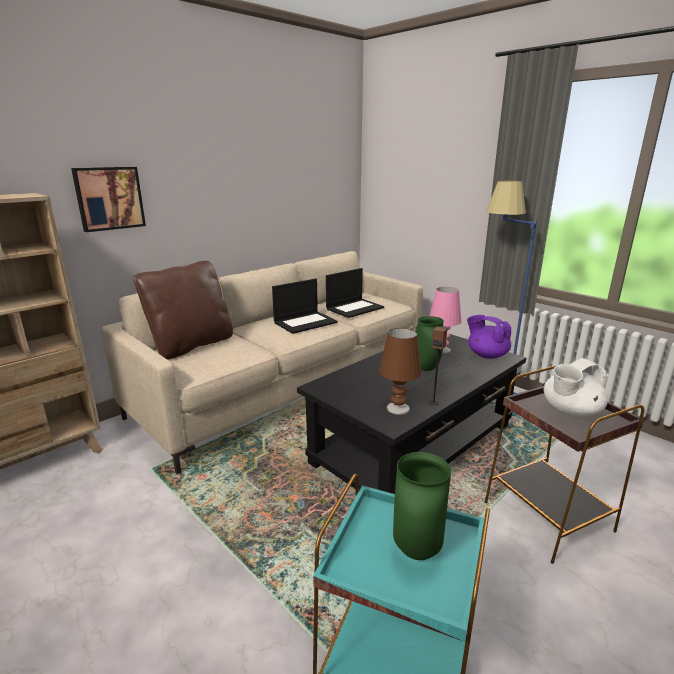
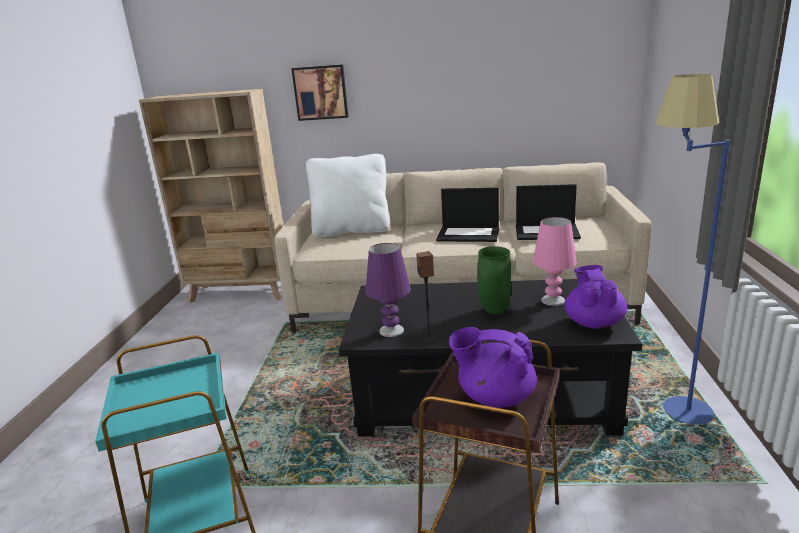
camera: 50 degrees right, 0 degrees up
(191, 345) = (352, 230): brown pillow -> white pillow
(398, 408) = (391, 331): brown table lamp -> purple table lamp
(418, 551) = (170, 402): green vase -> none
(570, 411) = (494, 397): white teapot -> purple teapot

